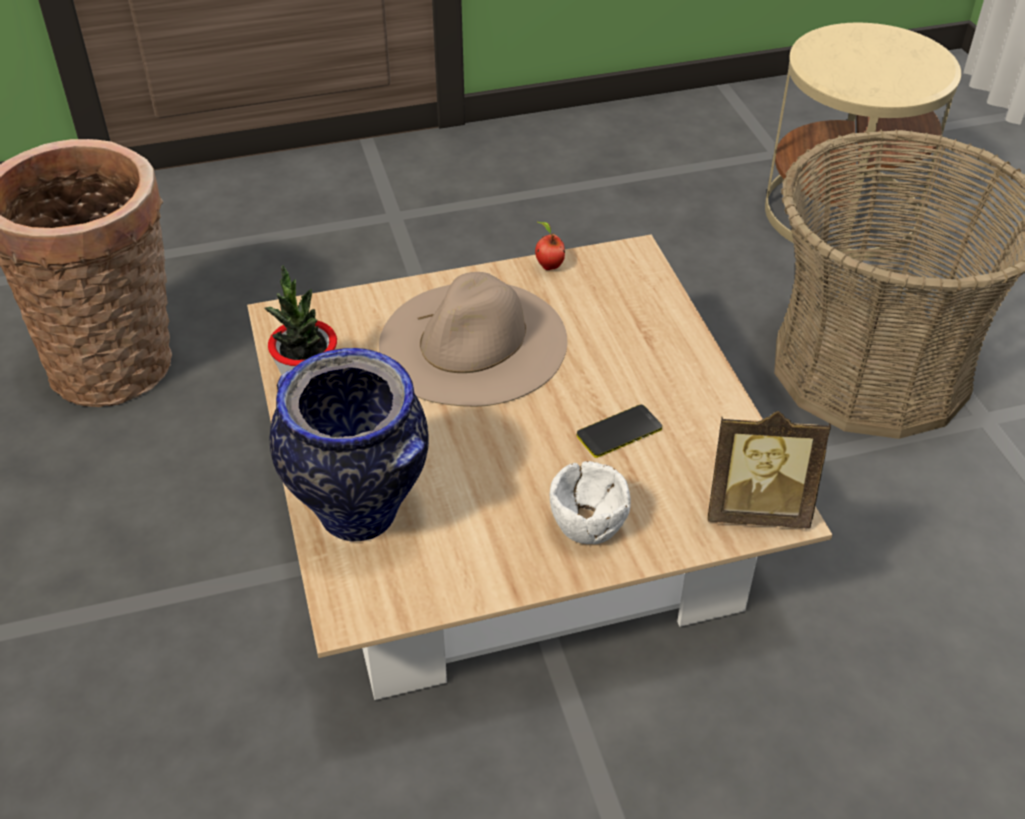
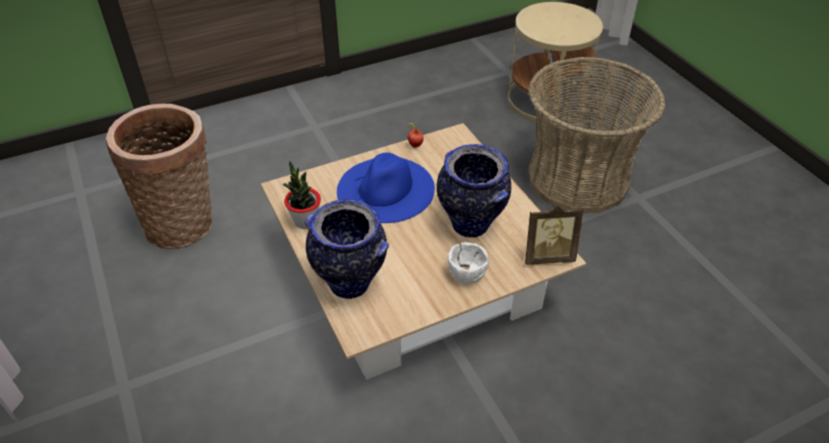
camera: 10 degrees left, 0 degrees up
(473, 342) = (386, 189): beige hat -> blue hat
(619, 432) = (471, 226): phone -> vase

